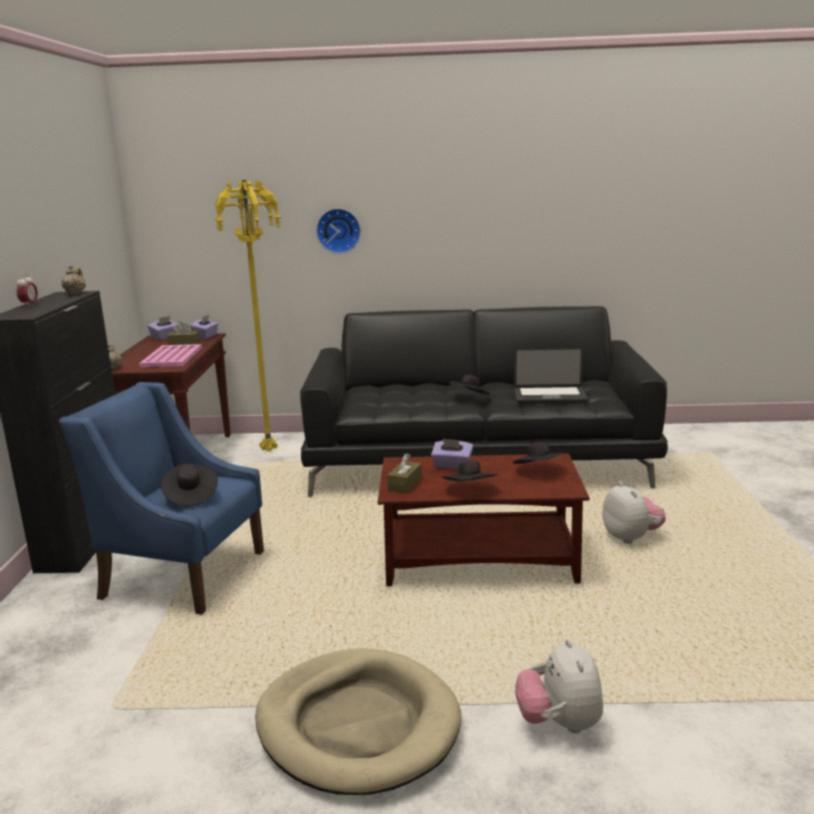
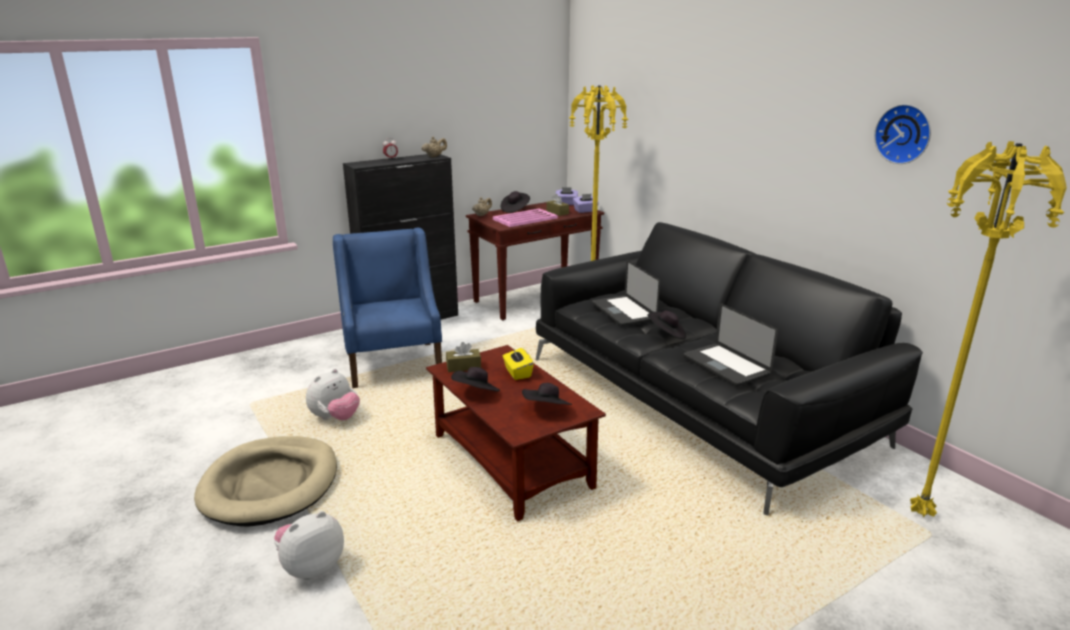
camera: 55 degrees right, 5 degrees up
(190, 496) = (379, 312): black hat -> black hat (515, 209)
(338, 230) = (686, 142): wall clock -> wall clock (904, 134)
(403, 399) = (623, 312): none -> laptop
(452, 466) = (517, 373): purple tissue box -> yellow tissue box
(631, 538) = (634, 528): plush toy -> plush toy (335, 418)
(690, 448) = (921, 515): none -> yellow floor lamp

